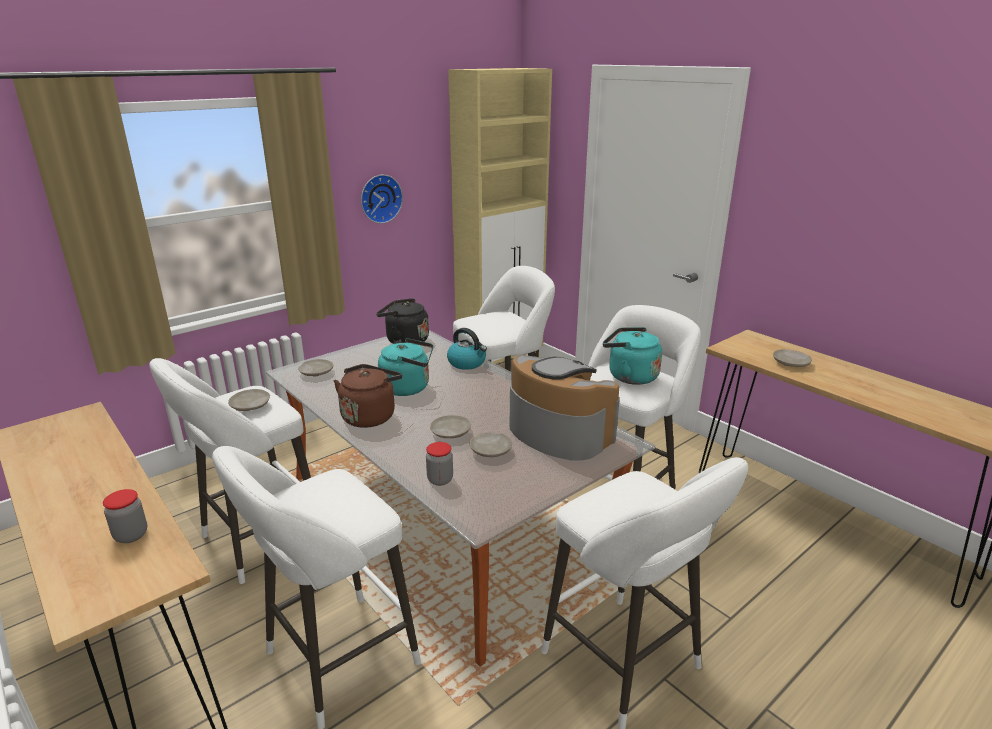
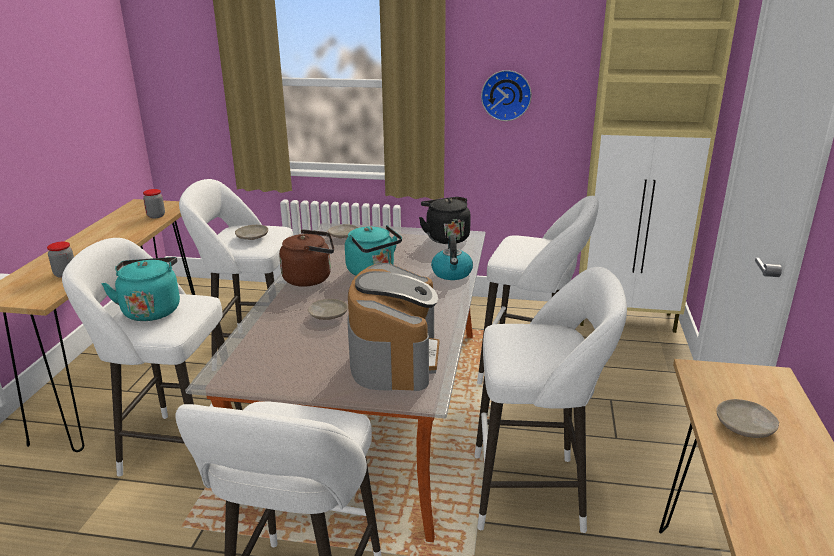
camera: 50 degrees right, 0 degrees up
(440, 480) = (255, 340): jar -> jar (156, 216)
(491, 450) = (323, 341): beige plate -> none
(629, 376) = (537, 344): turquoise kettle -> turquoise kettle (151, 310)

